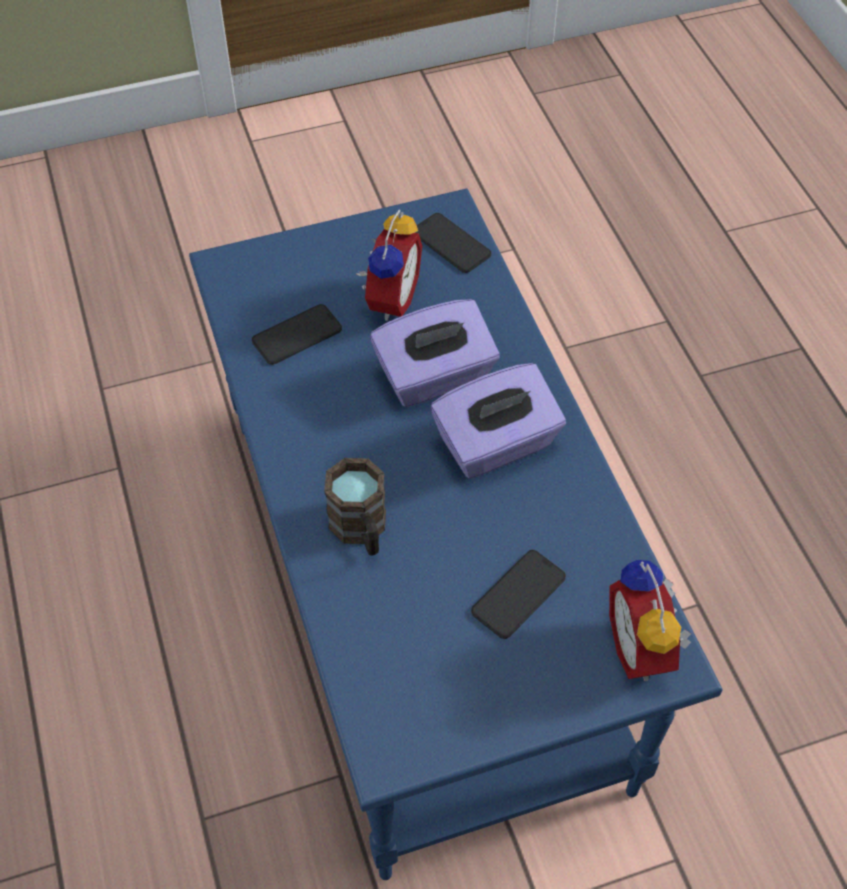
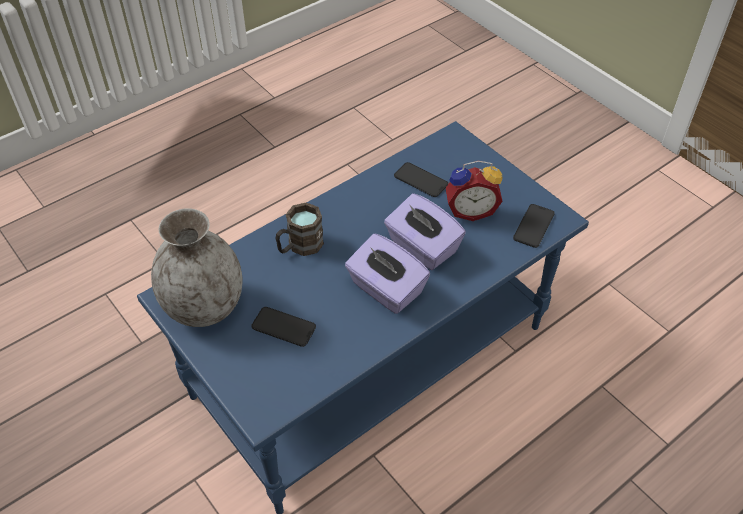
camera: 70 degrees right, 5 degrees down
(435, 699) = (204, 307): none -> grey vase
(643, 648) = (267, 397): alarm clock -> none

